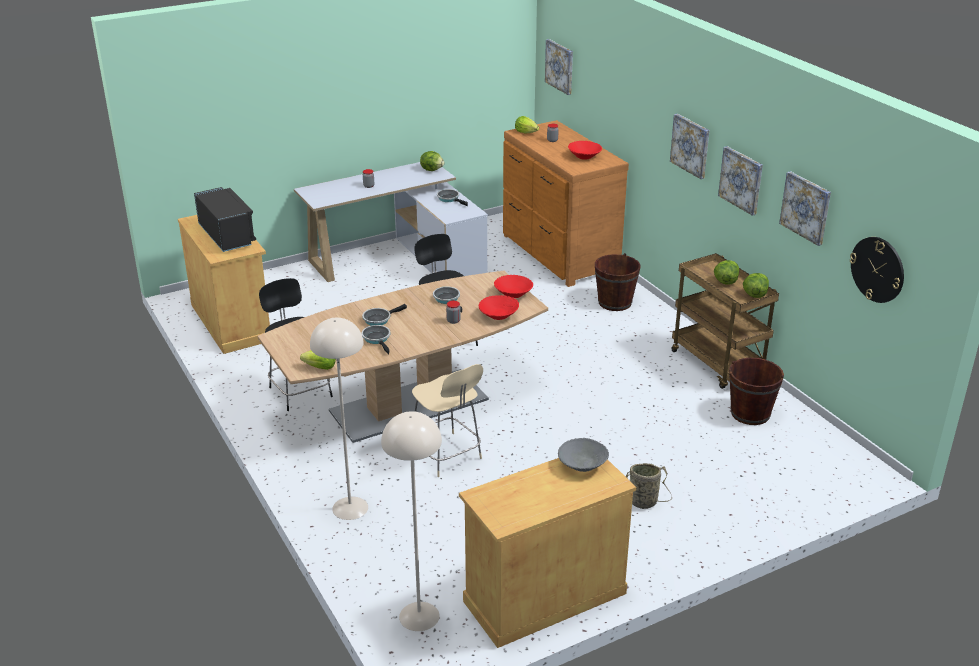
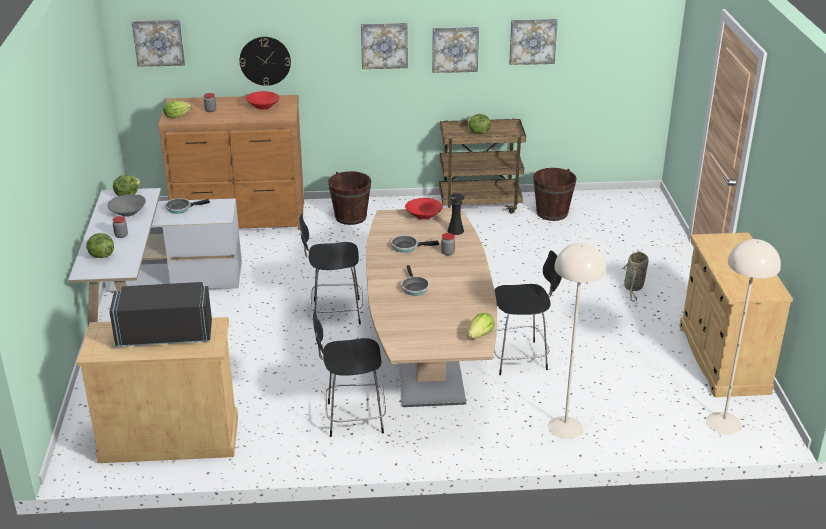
camera: 65 degrees left, 0 degrees up
(377, 339) = (450, 295): frying pan -> none
(447, 456) = (520, 357): beige chair -> black chair
(498, 315) = (455, 230): red bowl -> black vase
(582, 465) = (714, 244): grey bowl -> grey bowl (128, 212)
(754, 295) = (506, 129): lettuce -> lettuce (101, 256)
(877, 269) = (611, 56): wall clock -> wall clock (265, 60)

